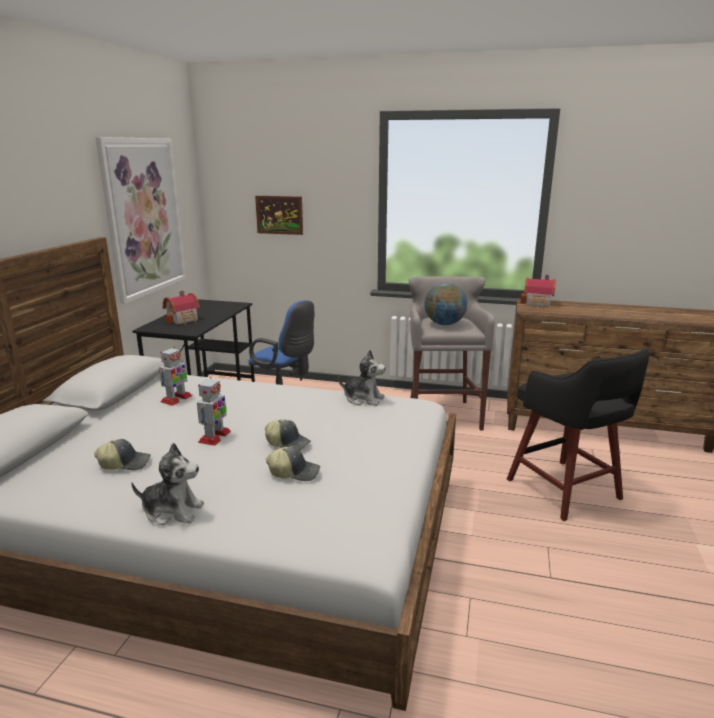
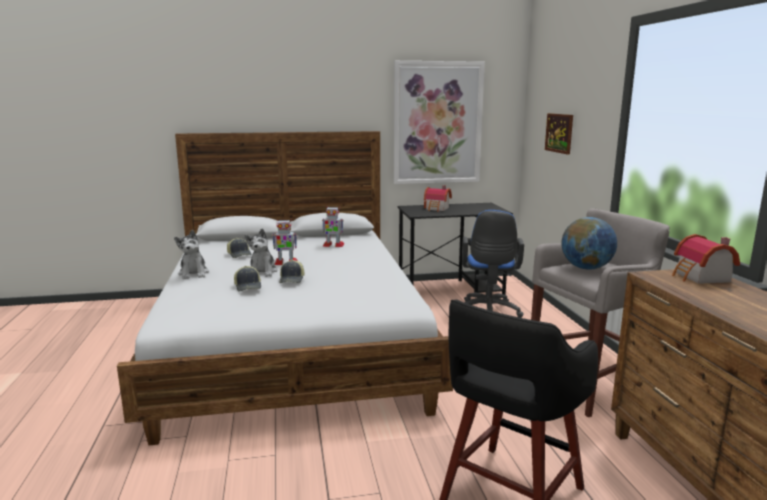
camera: 65 degrees right, 5 degrees down
(363, 399) = (394, 286): plush toy -> plush toy (263, 272)

